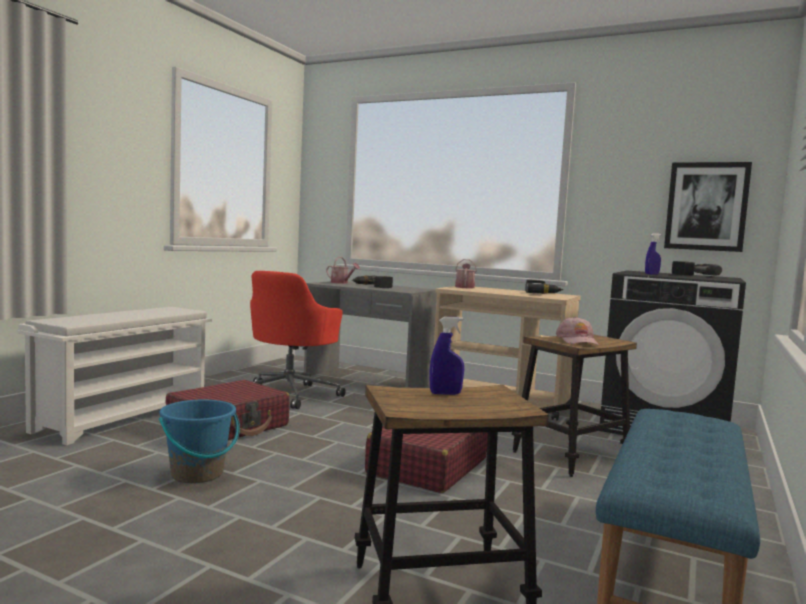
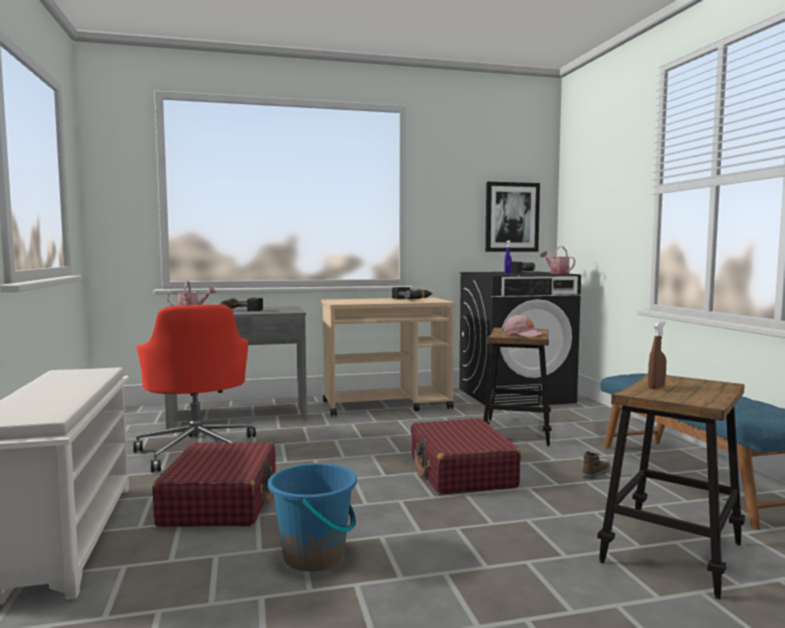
camera: 40 degrees left, 0 degrees up
(445, 393) = (656, 387): blue spray bottle -> brown spray bottle
(464, 287) = (338, 300): watering can -> watering can (557, 273)
(557, 513) = (596, 472): none -> shoe

